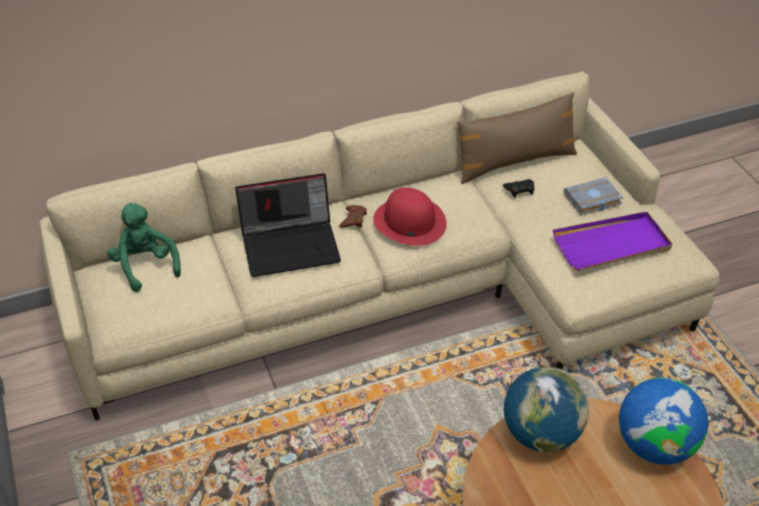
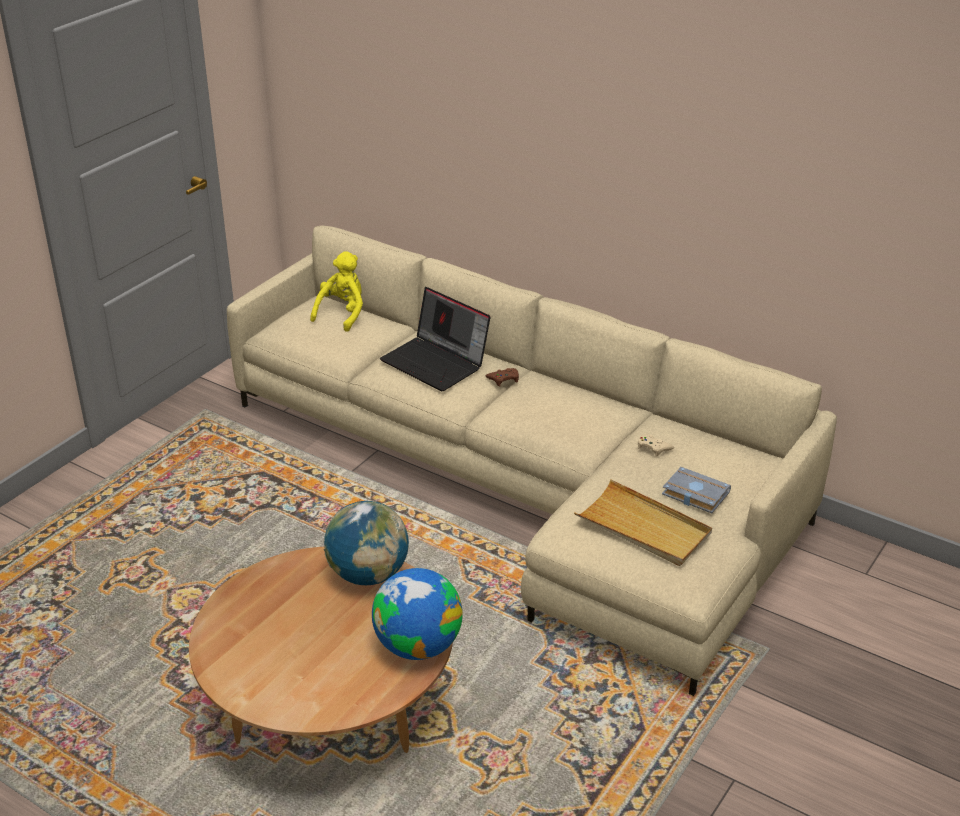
camera: 55 degrees right, 10 degrees down
(145, 266) = (342, 314): green plush toy -> yellow plush toy
(409, 221) = (533, 405): red hat -> none
(514, 162) = (696, 433): brown pillow -> none
(519, 190) = (653, 448): black game controller -> beige game controller
(612, 245) = (643, 527): purple tray -> beige tray

